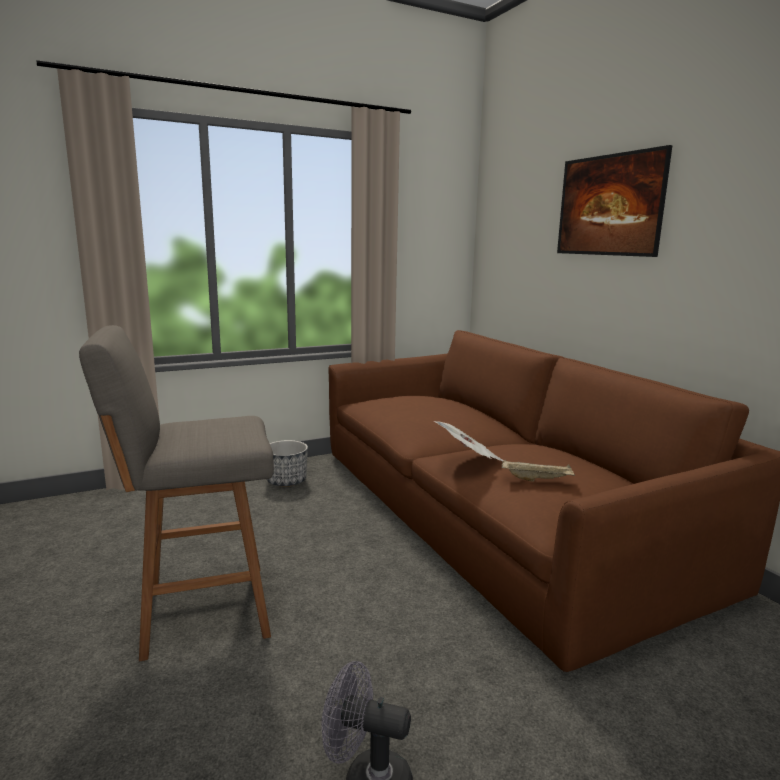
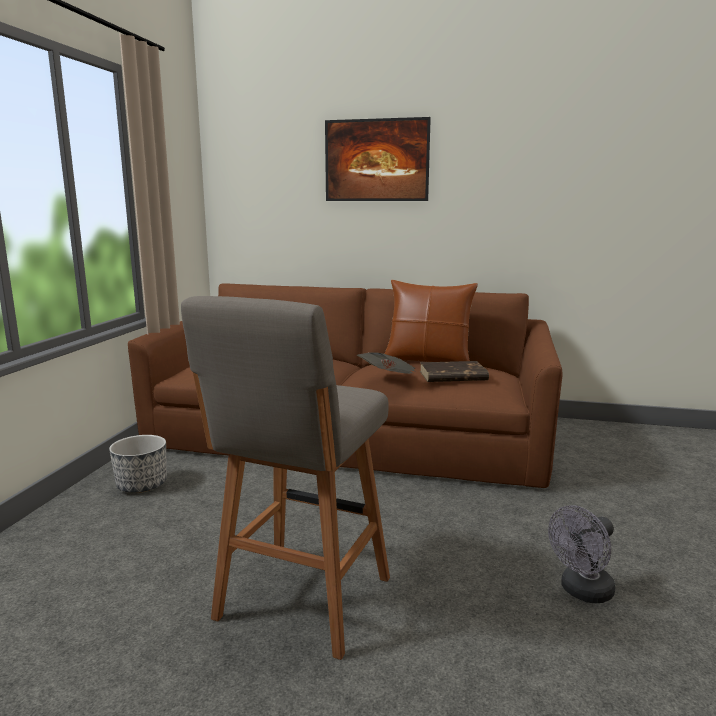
camera: 50 degrees left, 0 degrees up
(537, 479) = (452, 376): beige tray -> brown book
(564, 457) = (428, 361): none -> brown pillow

